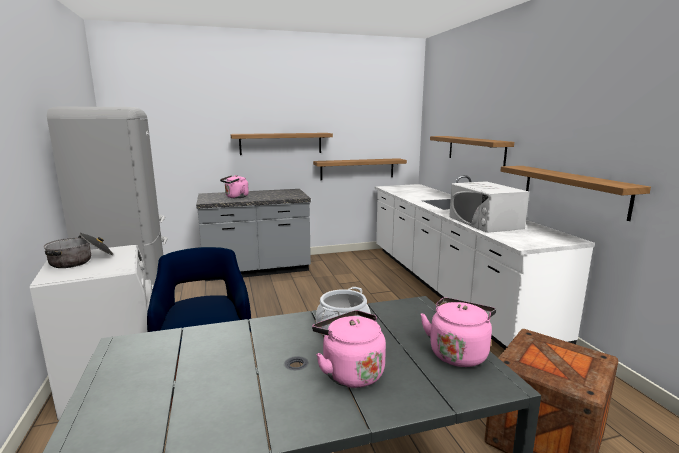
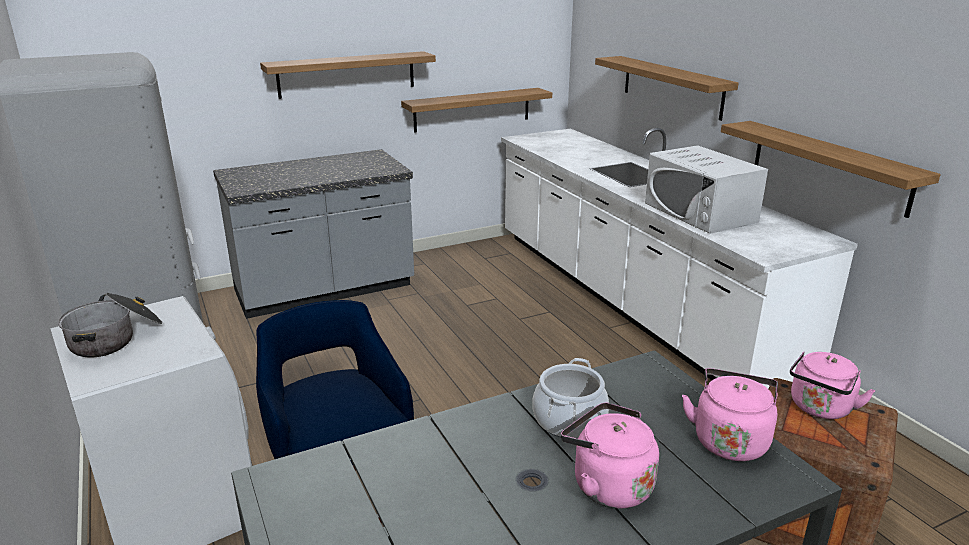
camera: 10 degrees left, 10 degrees up
(235, 197) = (285, 177): pink kettle -> pink kettle (819, 409)

